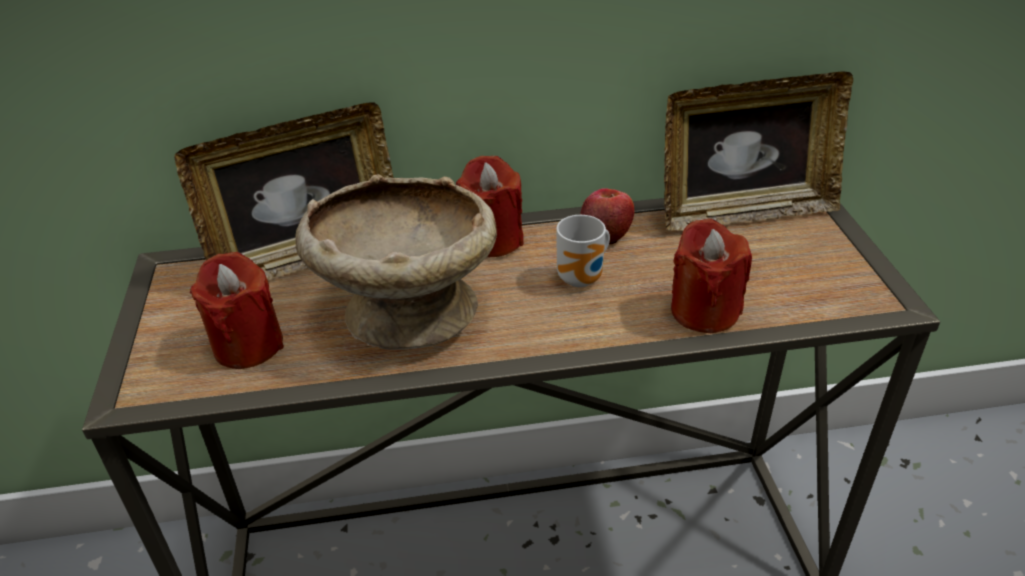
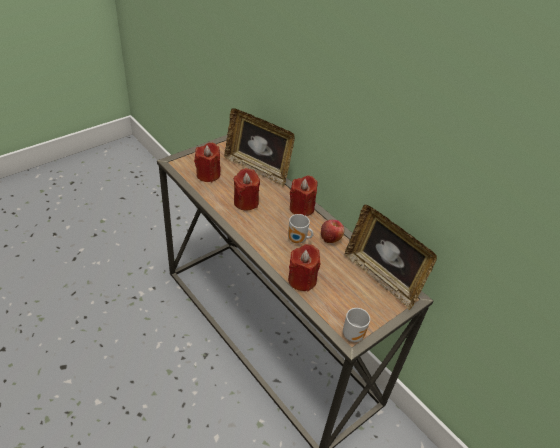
camera: 55 degrees right, 5 degrees up
(406, 312) = (246, 202): beige bowl -> red candle
(877, 294) = (353, 334): none -> mug

